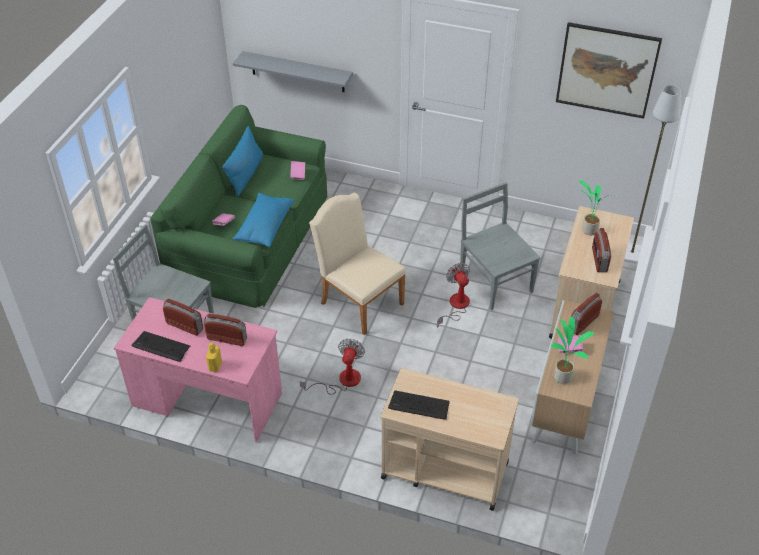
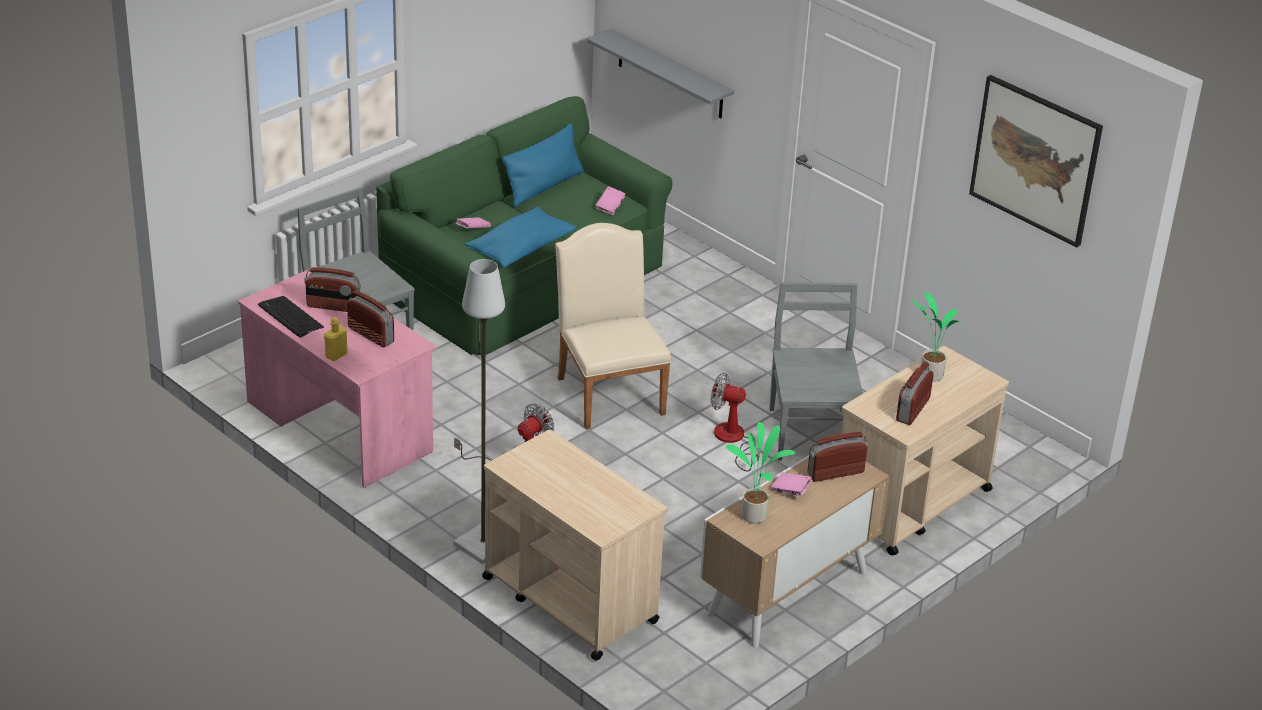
camera: 25 degrees right, 10 degrees down
(185, 326) = (333, 306): radio -> radio turned 135 degrees clockwise
(419, 405) = (538, 471): keyboard -> none
(456, 306) = (733, 440): fan -> fan turned 75 degrees counterclockwise
(632, 254) = (1040, 467): grey floor lamp -> grey floor lamp (483, 546)

